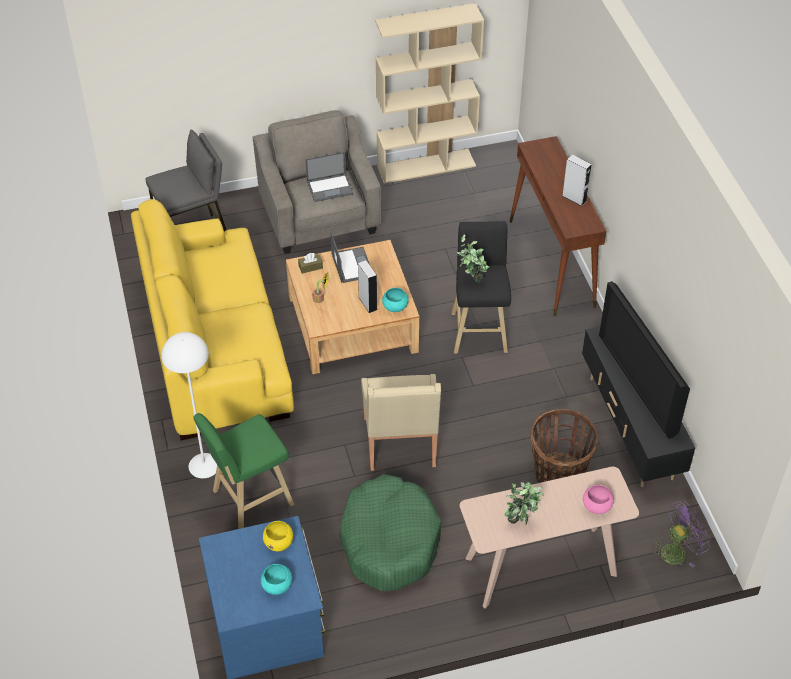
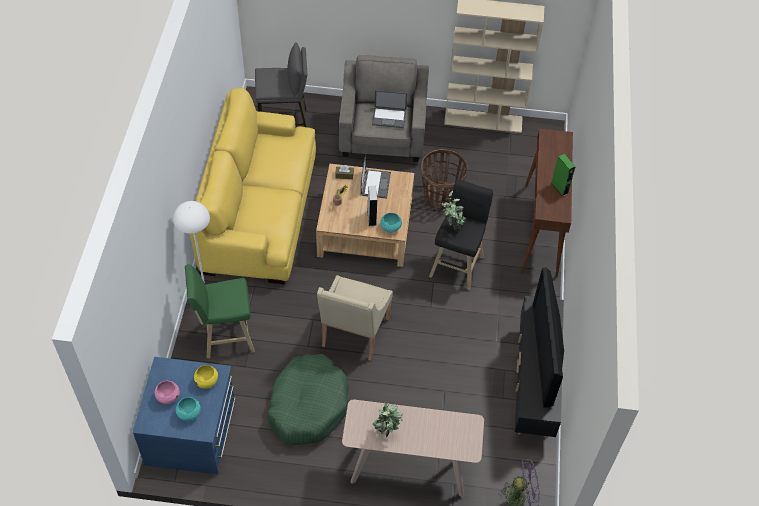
camera: 20 degrees right, 5 degrees up
(559, 474) = (460, 400): basket -> basket (441, 196)
(574, 198) = (559, 188): grey speaker -> green speaker
(596, 506) = (450, 442): pink bowl -> pink bowl (168, 396)

